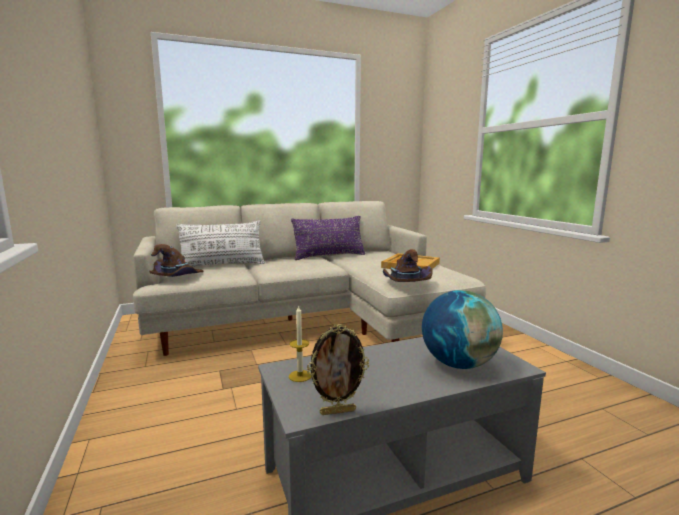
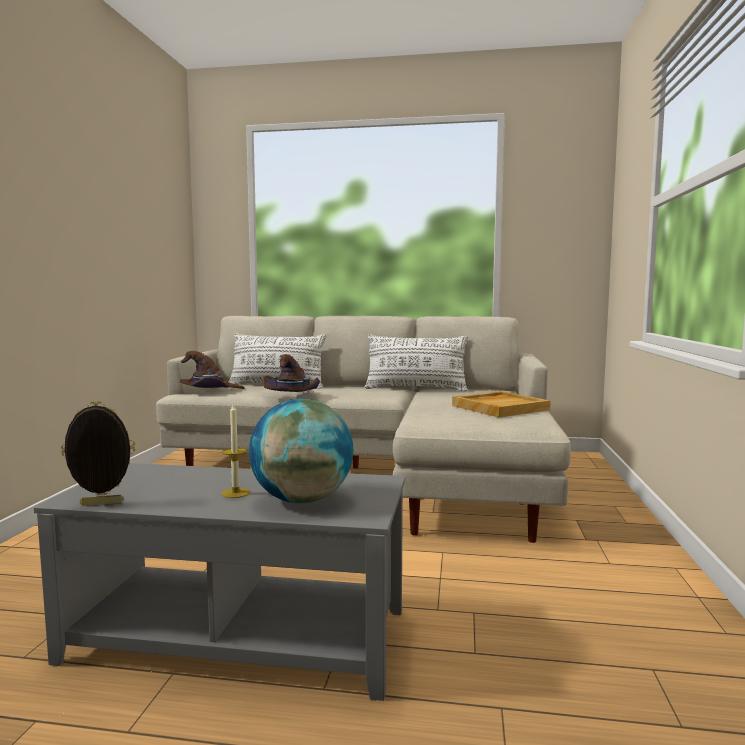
camera: 30 degrees right, 5 degrees down
(300, 376) = (135, 476): candle -> candle (235, 493)
(329, 256) = (416, 389): purple pillow -> white pillow
(338, 411) = (101, 504): picture frame -> picture frame turned 150 degrees clockwise
(405, 283) = (439, 423): brown hat -> brown hat (292, 395)

